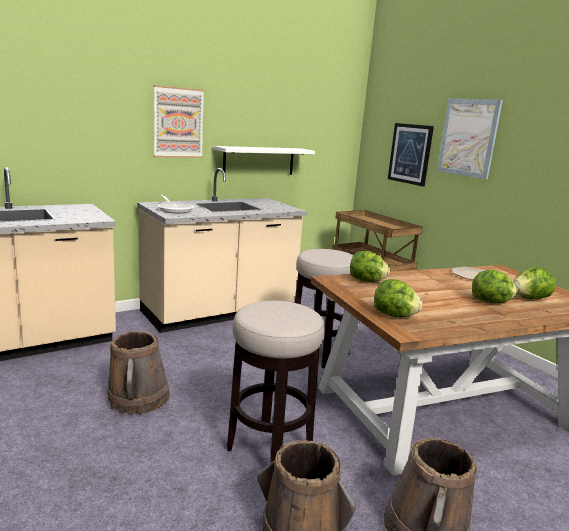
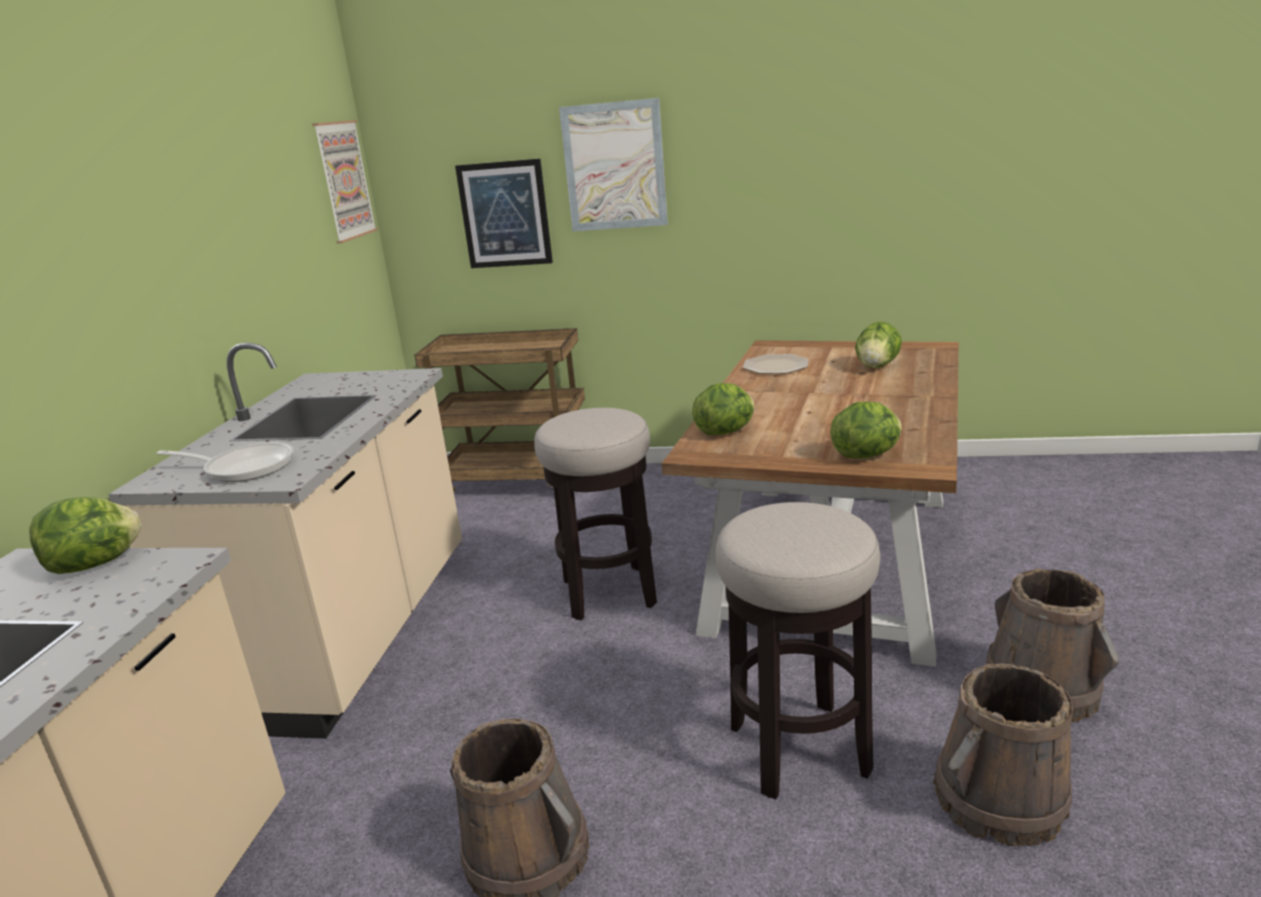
camera: 45 degrees left, 5 degrees up
(178, 123) = (116, 268): picture -> picture (344, 180)
(259, 161) = (268, 303): white shelf -> none
(491, 302) = (871, 388): lettuce -> lettuce (96, 564)

